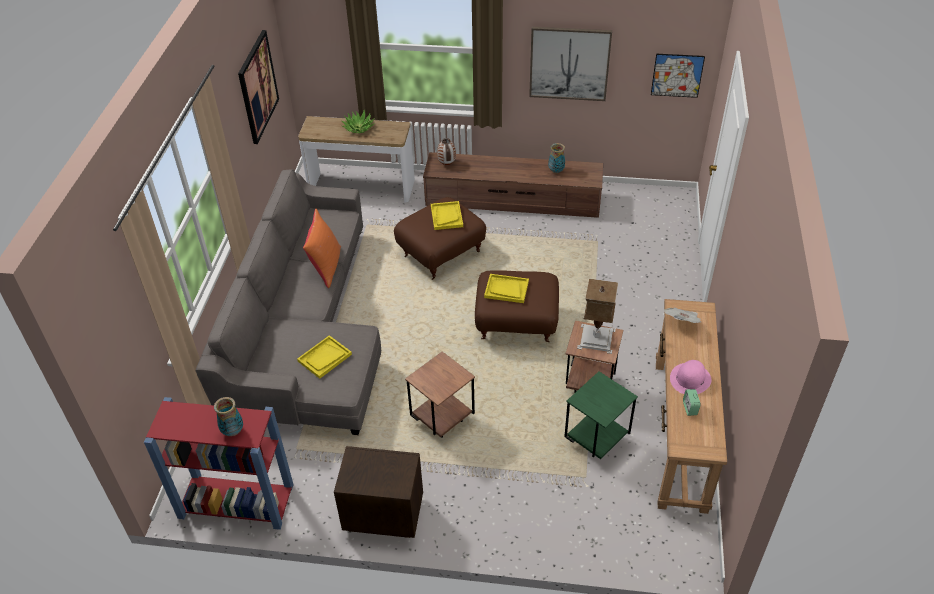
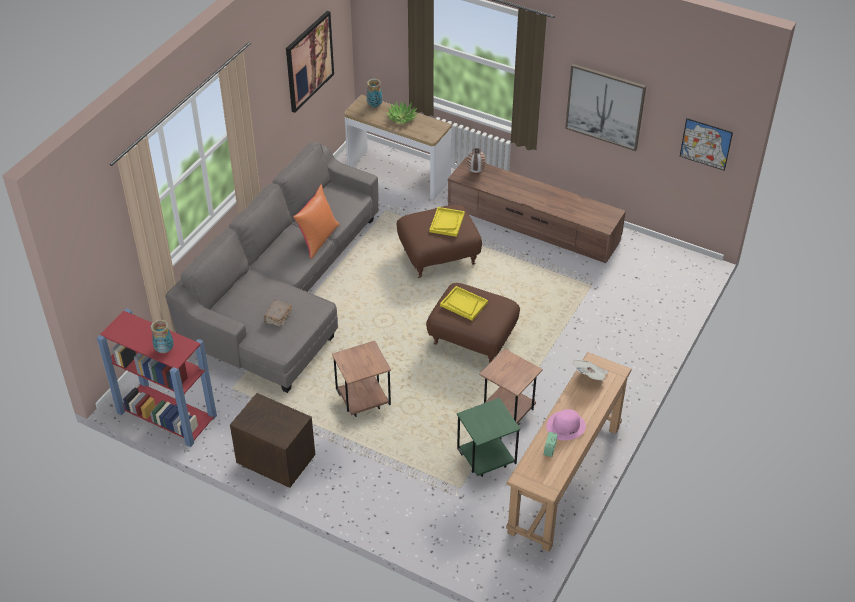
camera: 20 degrees right, 0 degrees up
(324, 358) = (278, 317): yellow tray -> brown book
(556, 171) = (575, 206): vase -> vase (374, 105)
(595, 339) = (512, 369): table lamp -> none

